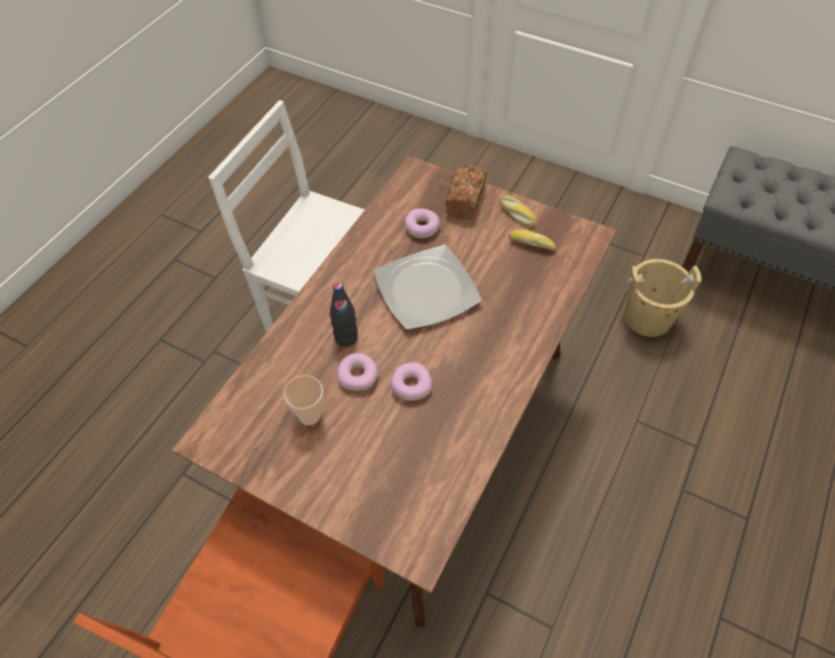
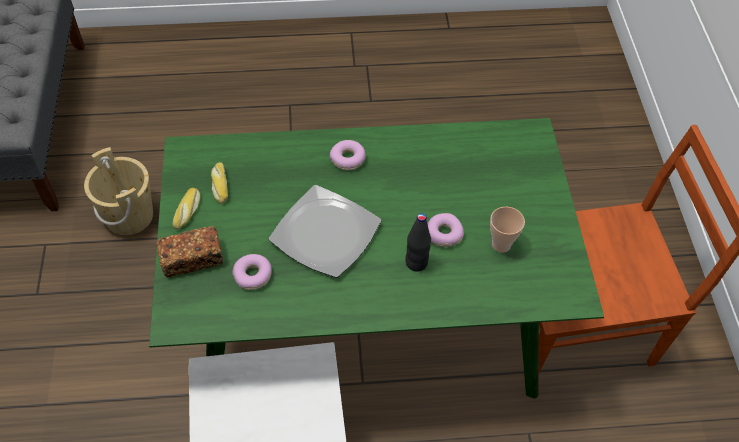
camera: 125 degrees left, 0 degrees up
(410, 385) = (424, 197): donut -> donut (348, 159)
(417, 434) = (365, 329): brown dining table -> green dining table

